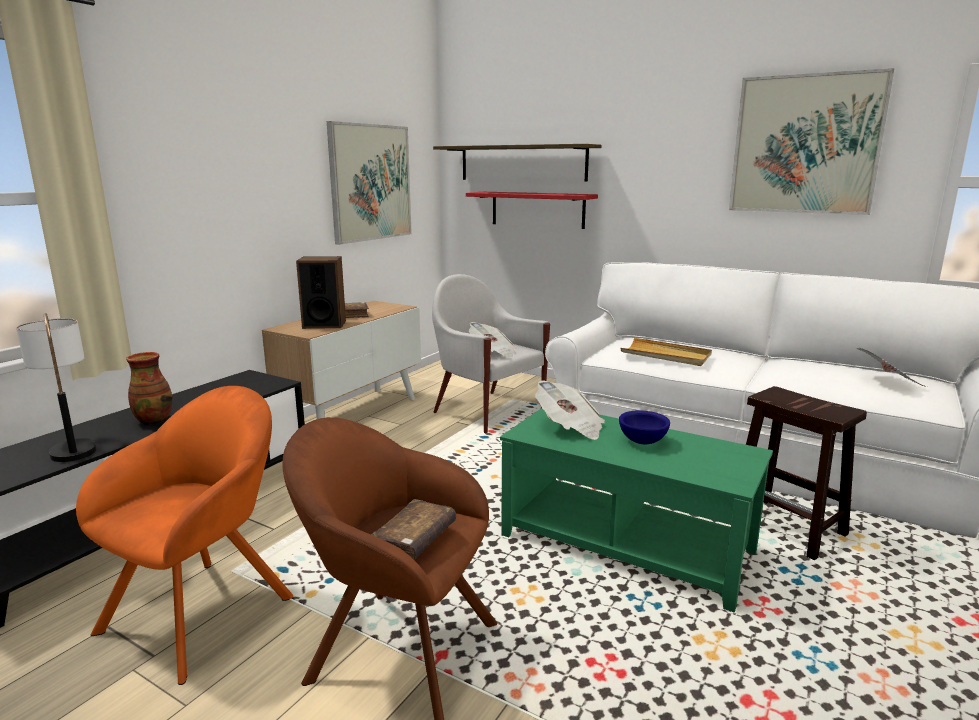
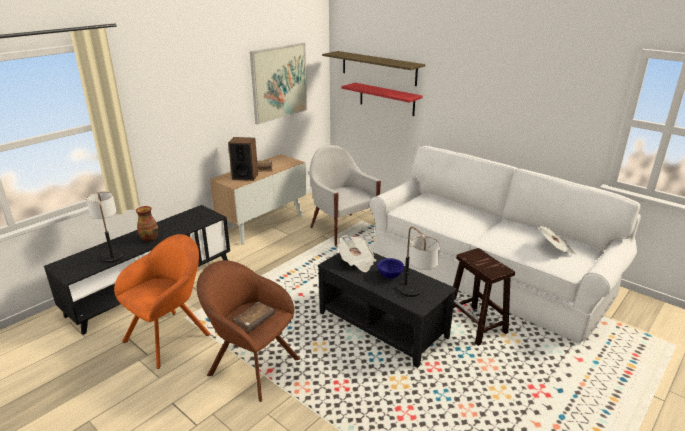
camera: 10 degrees right, 10 degrees up
(493, 353) = (344, 197): newspaper -> none
(626, 544) = (382, 325): green coffee table -> black coffee table
(666, 355) = (437, 214): beige tray -> none
(712, 467) = (415, 296): none -> table lamp
(805, 145) = (544, 84): picture -> none

